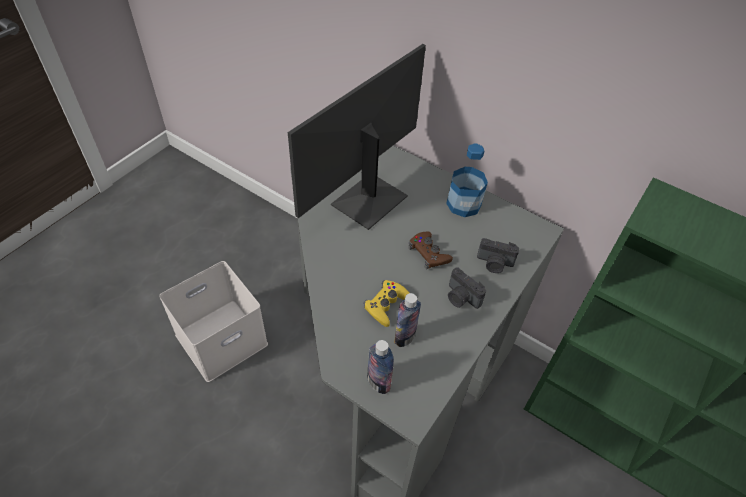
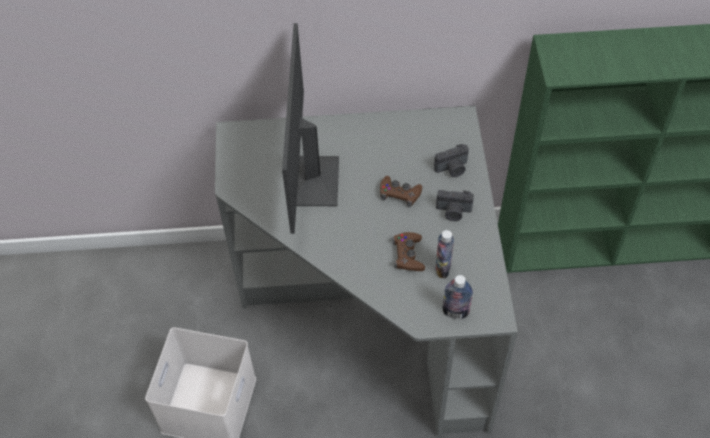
camera: 35 degrees left, 5 degrees up
(386, 305) = (408, 255): yellow game controller -> brown game controller
(463, 204) = (387, 134): bottle -> none

